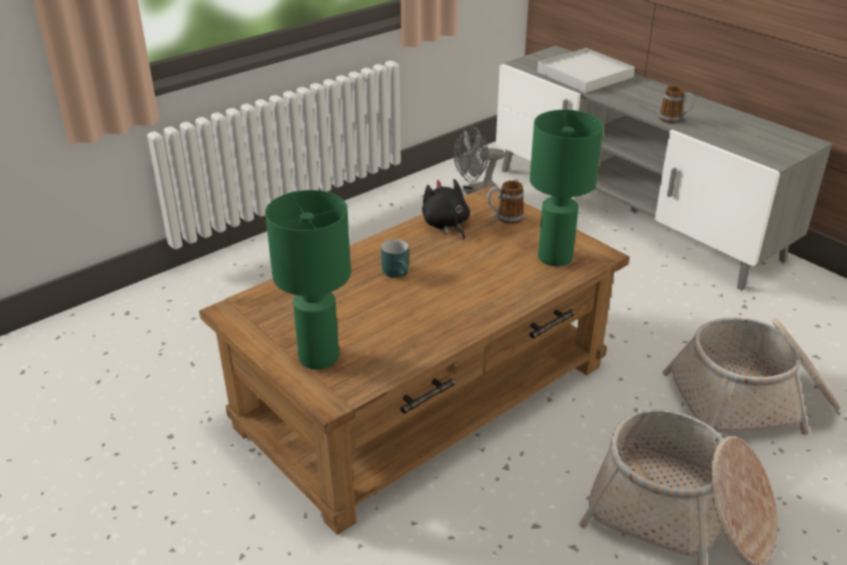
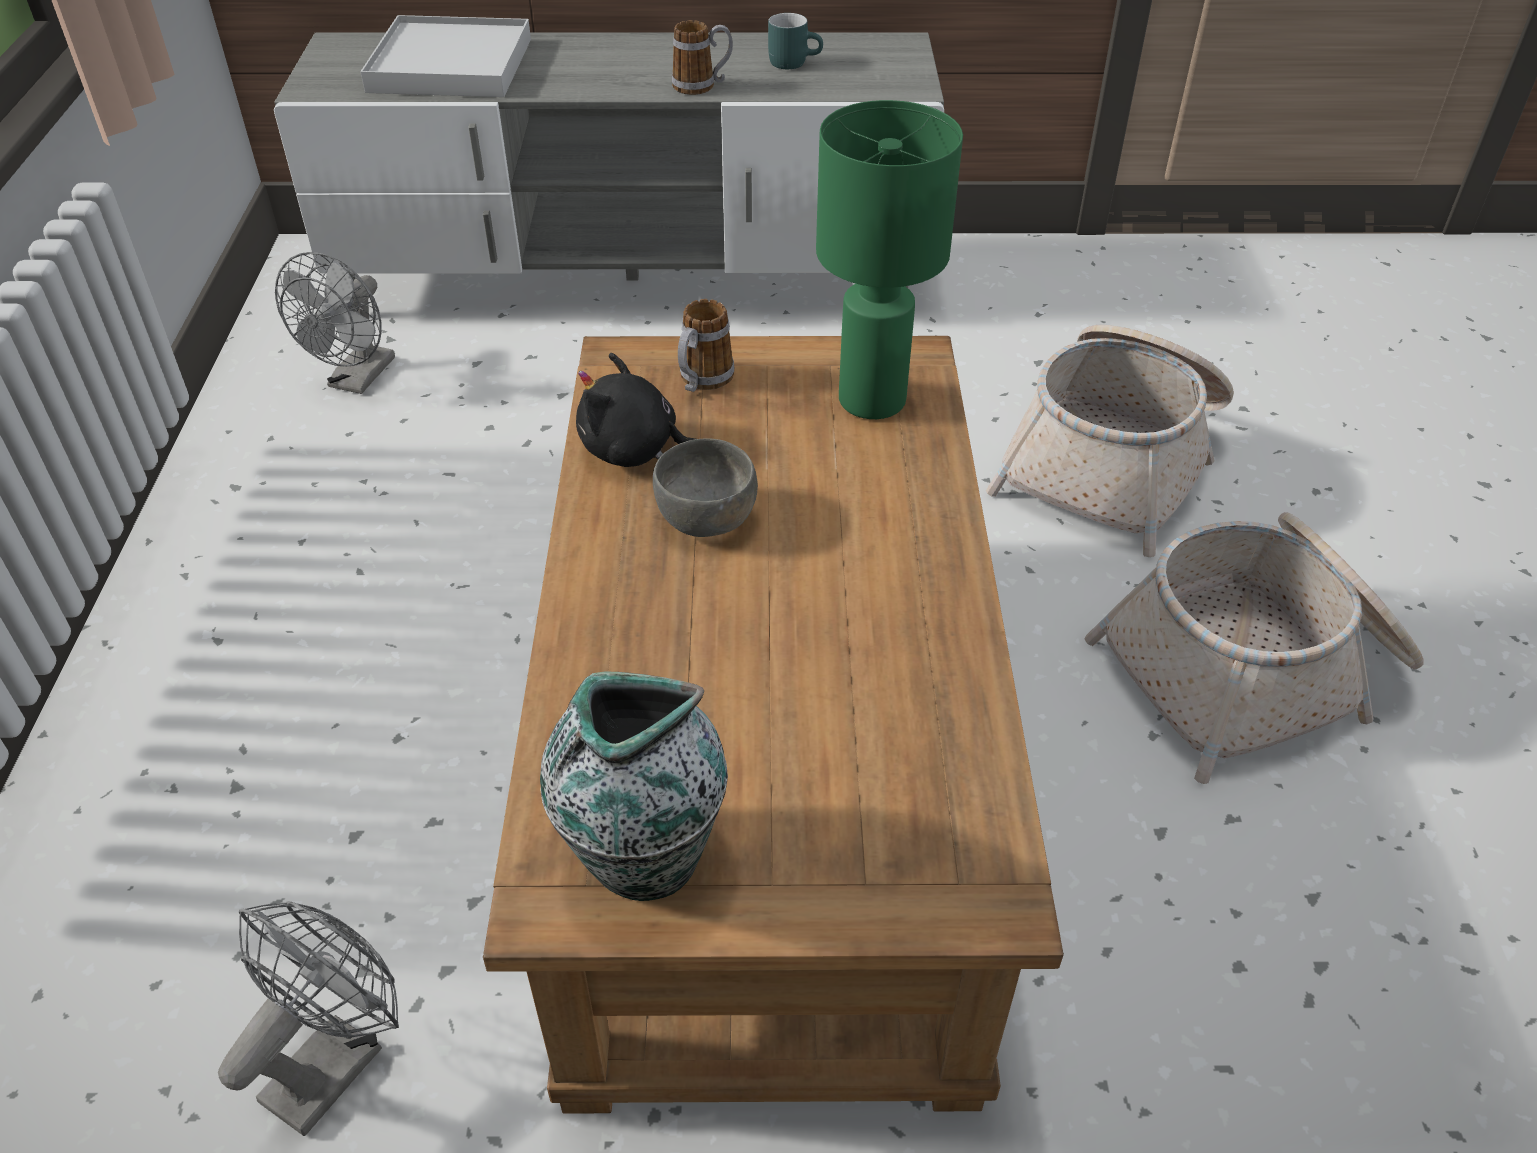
camera: 50 degrees left, 10 degrees up
(204, 368) = (335, 1059): none -> grey fan
(265, 319) = (642, 858): none -> vase
(319, 356) = (850, 844): green table lamp -> none
(399, 273) = (709, 589): turquoise mug -> turquoise mug (794, 62)
(433, 255) = (707, 518): none -> grey bowl

